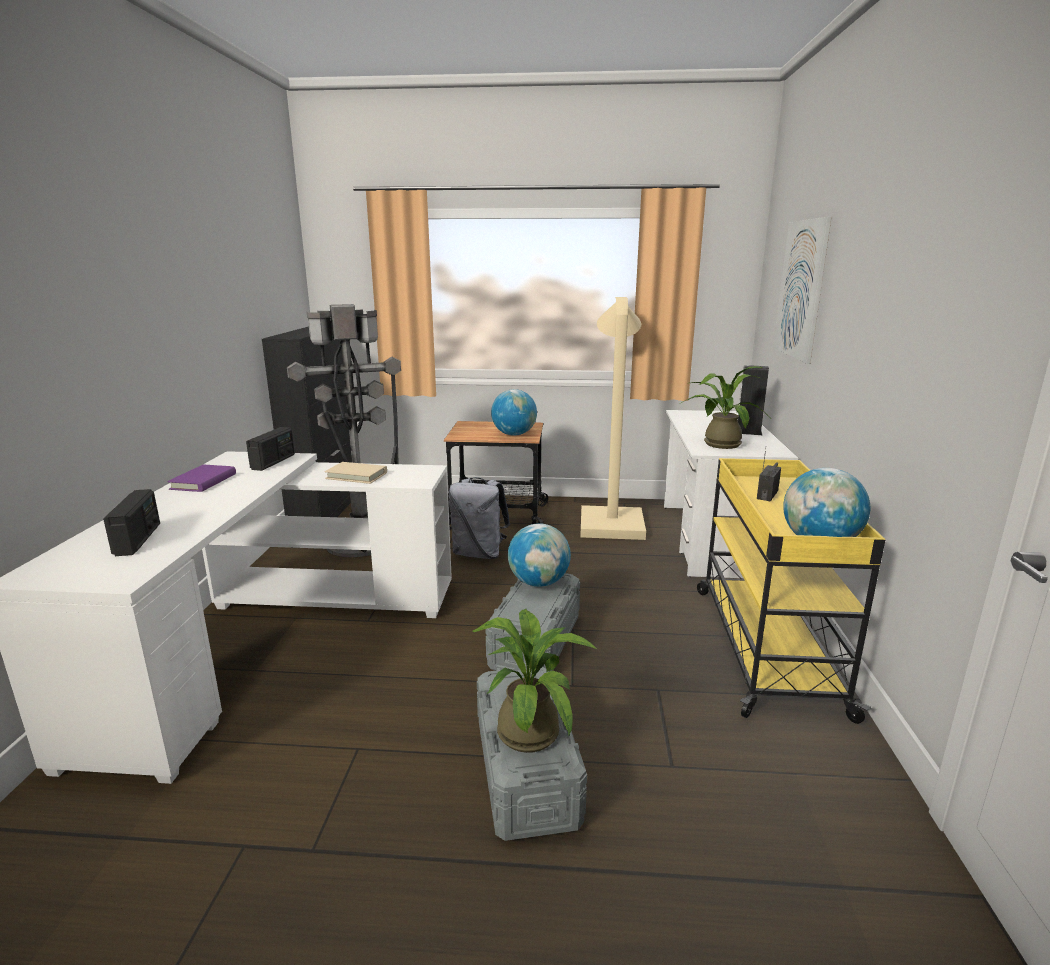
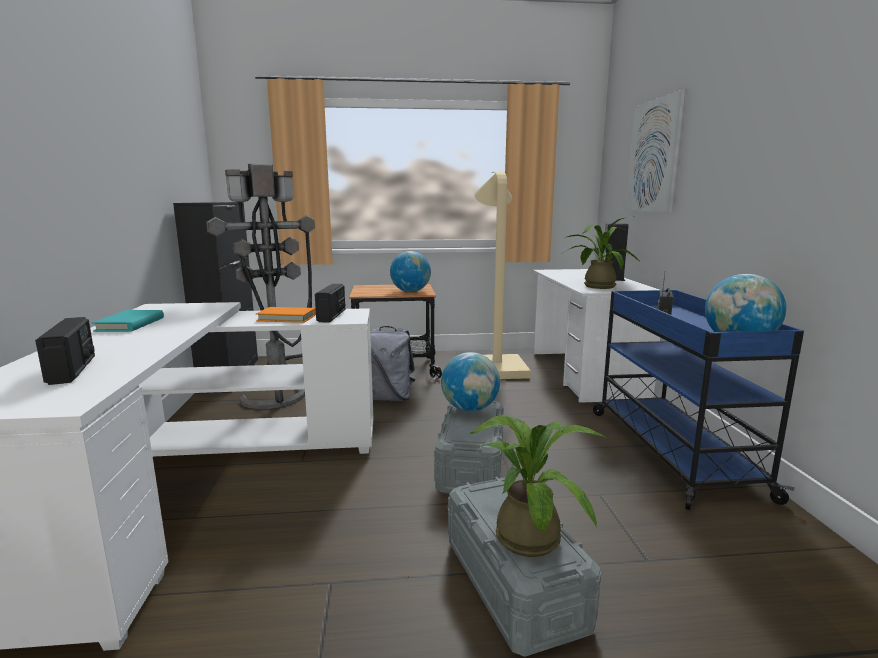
camera: 10 degrees left, 5 degrees down
(203, 481) = (130, 324): purple book -> turquoise book
(273, 462) = (199, 309): radio -> radio (332, 316)
(356, 476) = (287, 318): beige book -> orange book
(764, 646) = (671, 450): yellow cart -> blue cart

